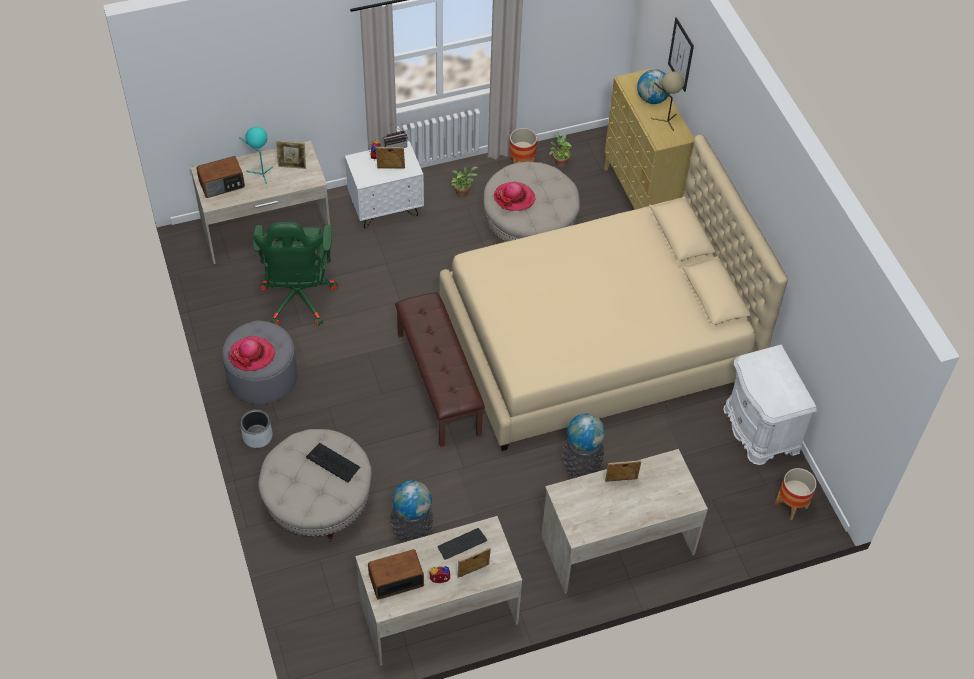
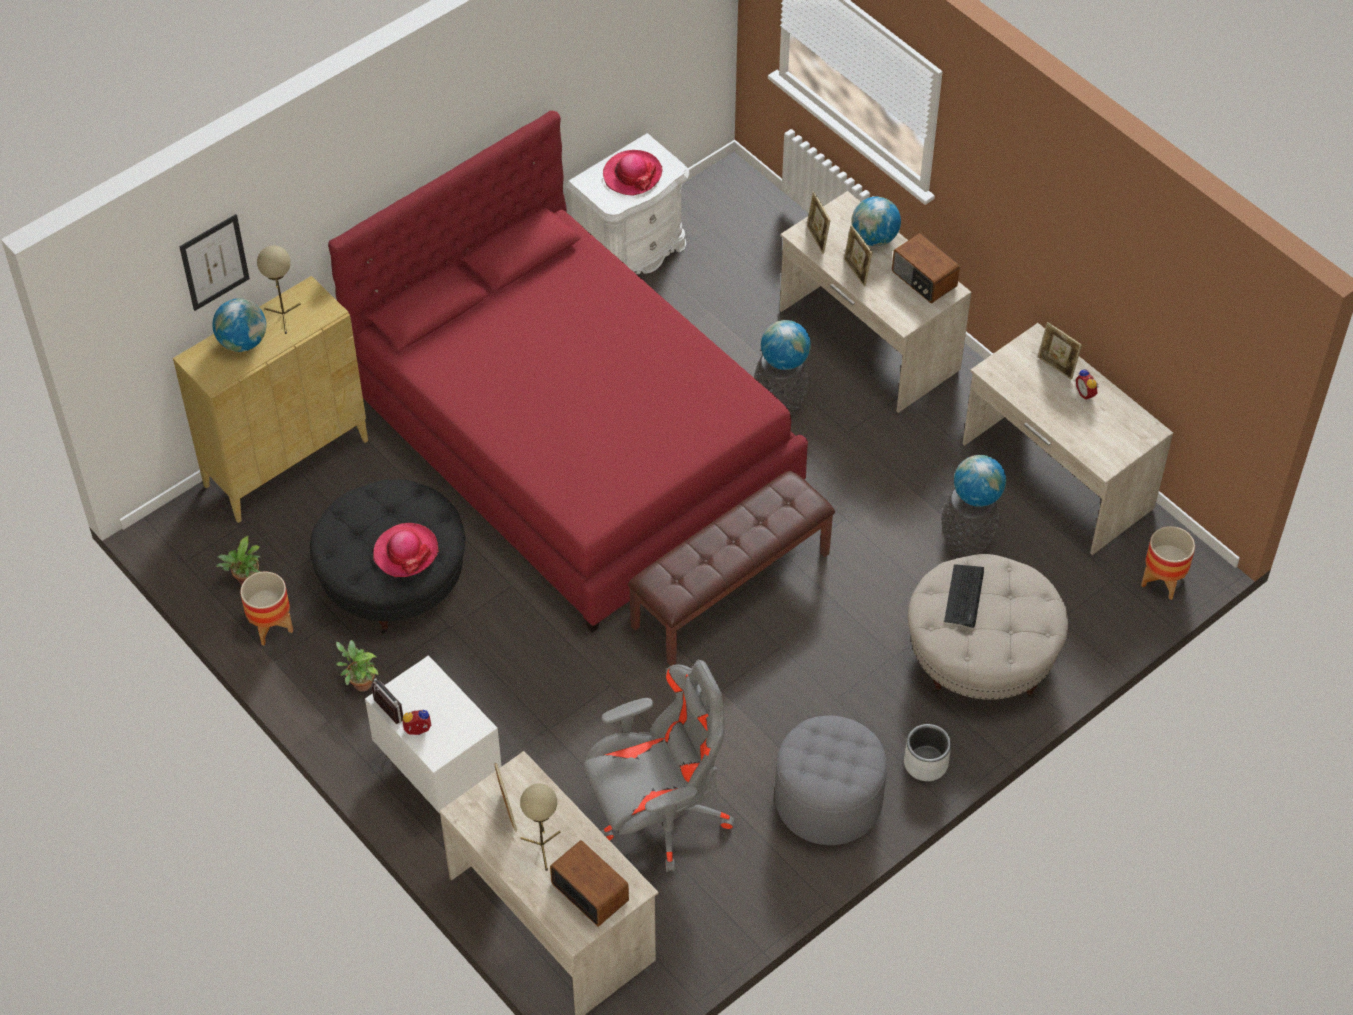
camera: 110 degrees left, 0 degrees up
(252, 355) = (851, 756): hat -> hat (632, 174)
(260, 174) = (542, 848): turquoise table lamp -> beige table lamp
(299, 292) = (656, 819): green office chair -> grey office chair
(390, 169) = (436, 700): picture frame -> picture frame (817, 239)
(395, 580) = (1111, 433): radio -> radio (923, 280)
(462, 544) = (1028, 389): keyboard -> none
(529, 225) = (392, 578): beige ottoman -> black ottoman
(598, 342) = (574, 440): beige bed -> red bed
(651, 506) = (874, 238): none -> globe
(791, 506) = (726, 201): planter -> planter (1163, 581)

